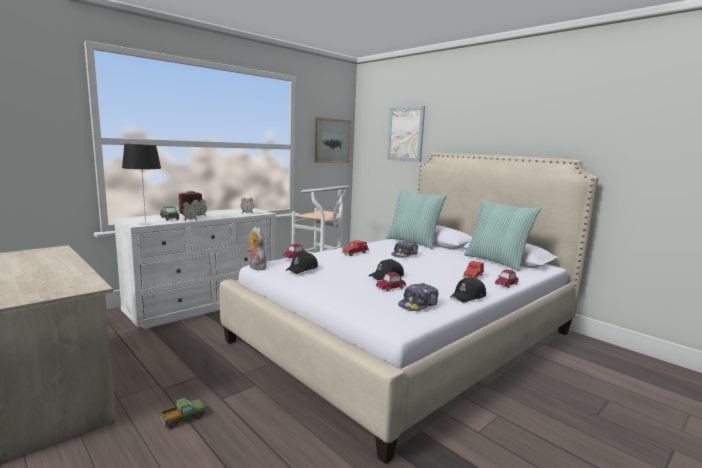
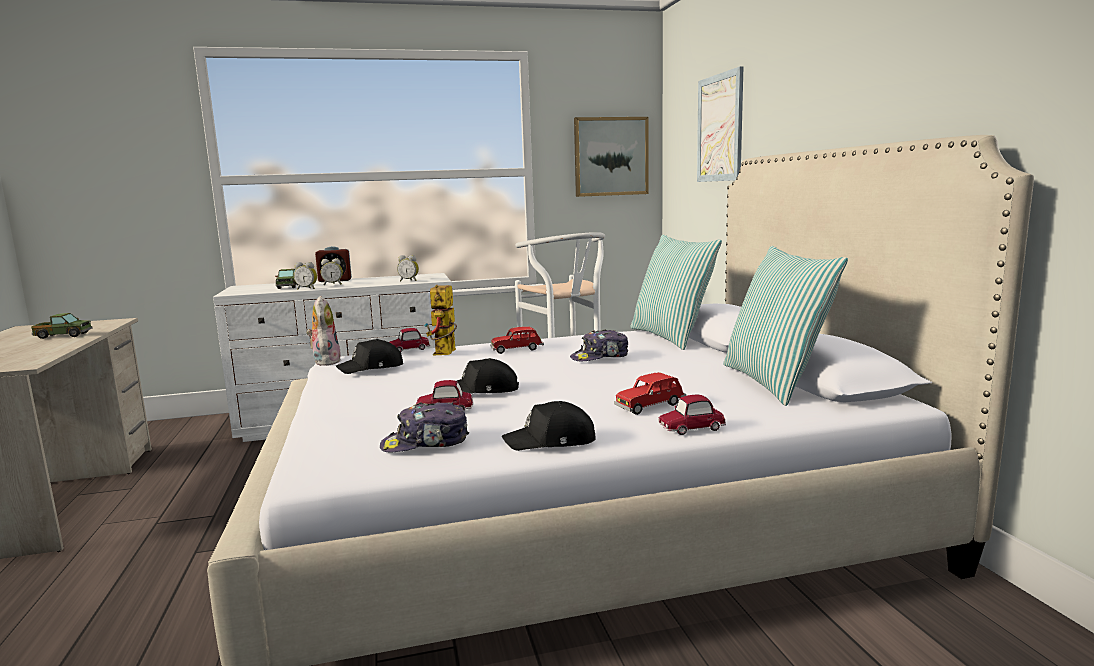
camera: 30 degrees right, 0 degrees up
(146, 223) = (242, 292): table lamp -> none
(183, 419) = (121, 568): toy truck -> toy truck (63, 336)
(323, 258) = (445, 354): none -> toy robot

